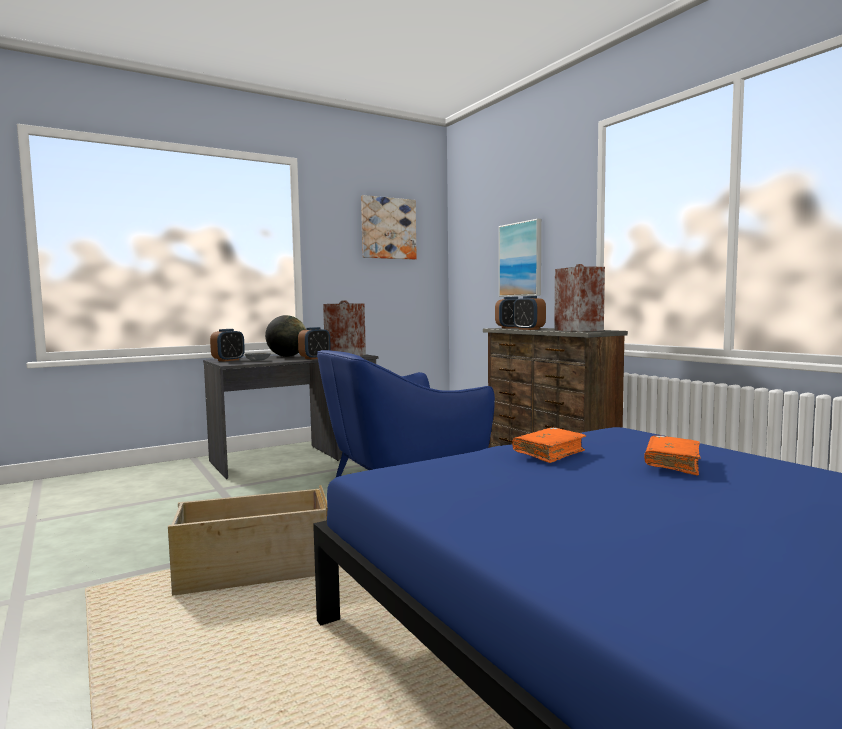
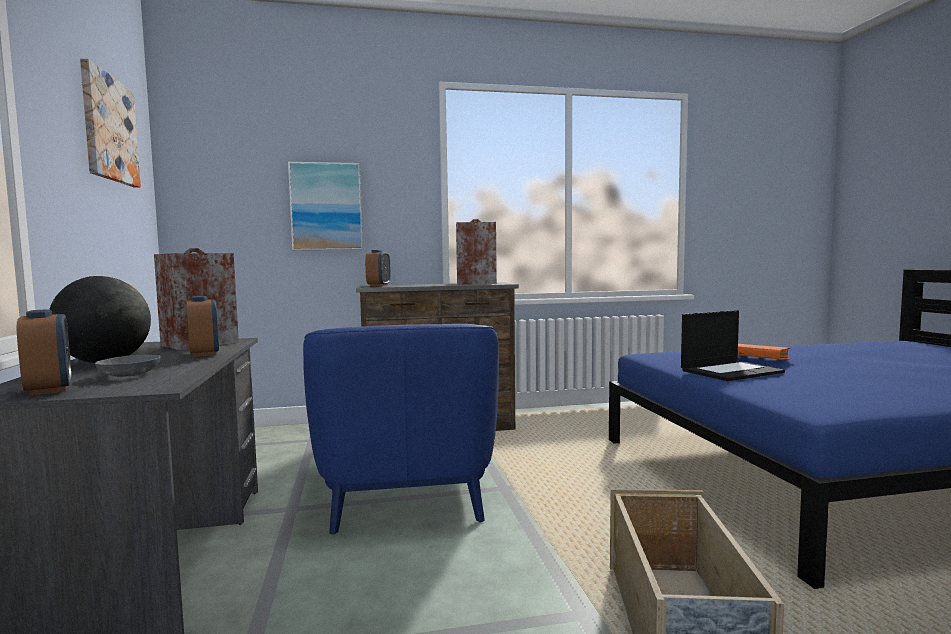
camera: 70 degrees left, 0 degrees up
(528, 329) = (424, 285): alarm clock -> none
(549, 453) = (731, 371): orange book -> laptop

